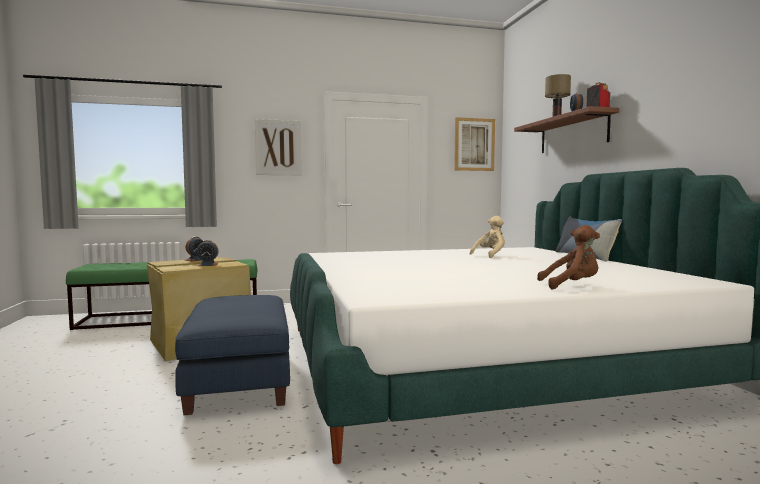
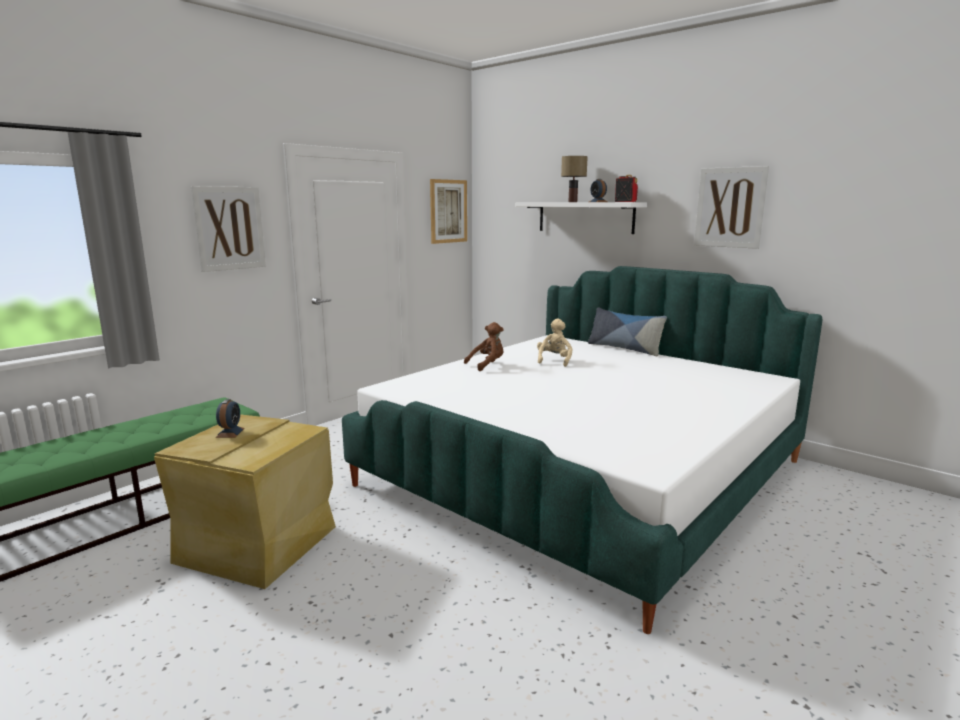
camera: 35 degrees left, 10 degrees up
(208, 265) = (275, 440): alarm clock -> none
(239, 381) = (412, 582): blue ottoman -> none
(571, 286) = (719, 406): brown plush toy -> brown plush toy (487, 365)
(572, 133) = (585, 217): brown shelf -> white shelf
(692, 94) = (730, 207): none -> picture

